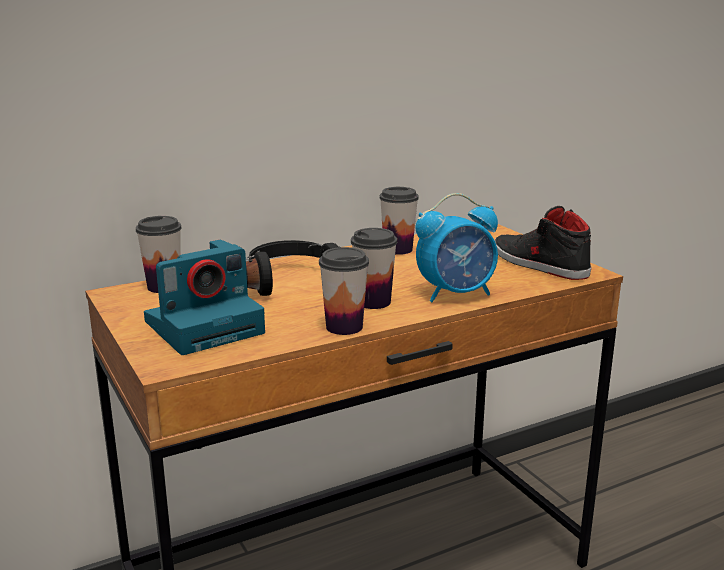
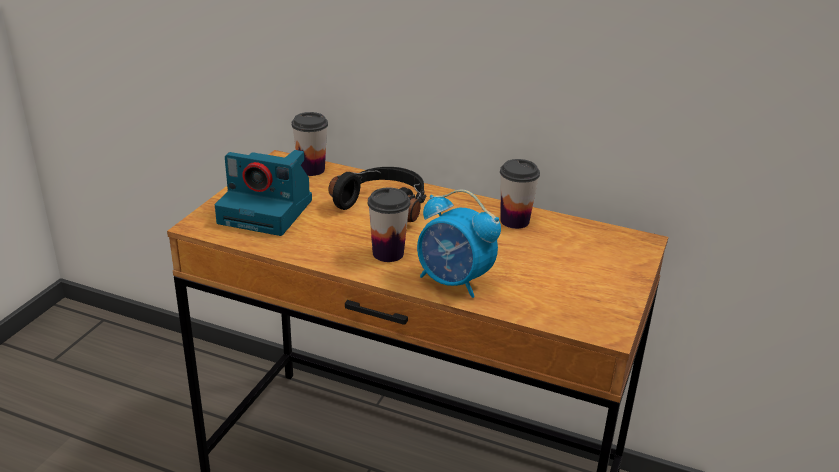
camera: 50 degrees right, 10 degrees up
(344, 327) = (327, 260): cup -> none
(538, 264) = (586, 298): black shoe -> none

